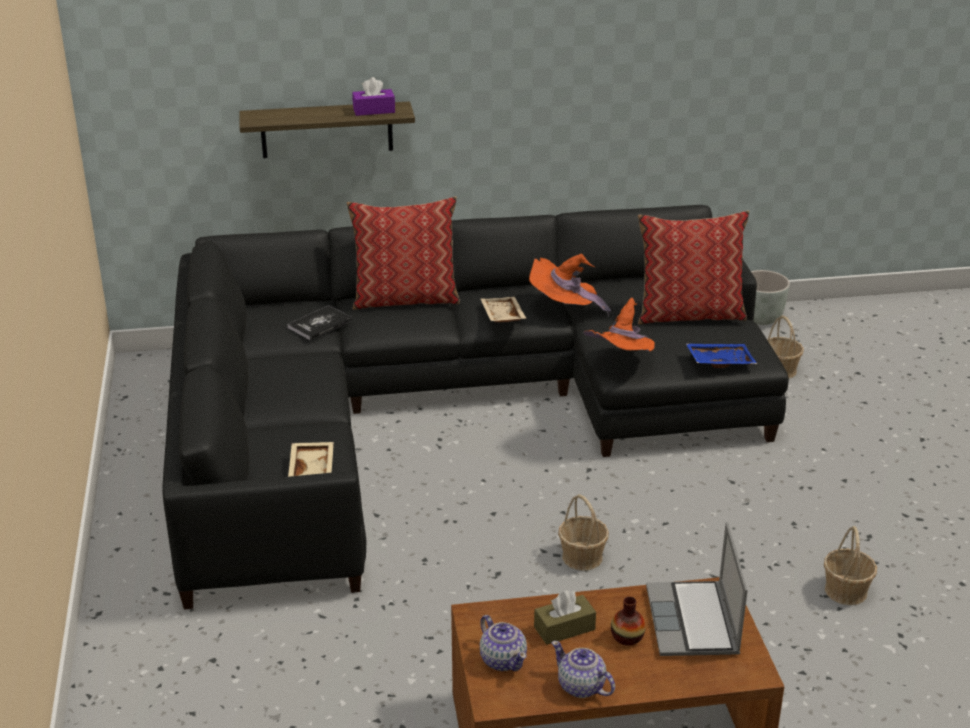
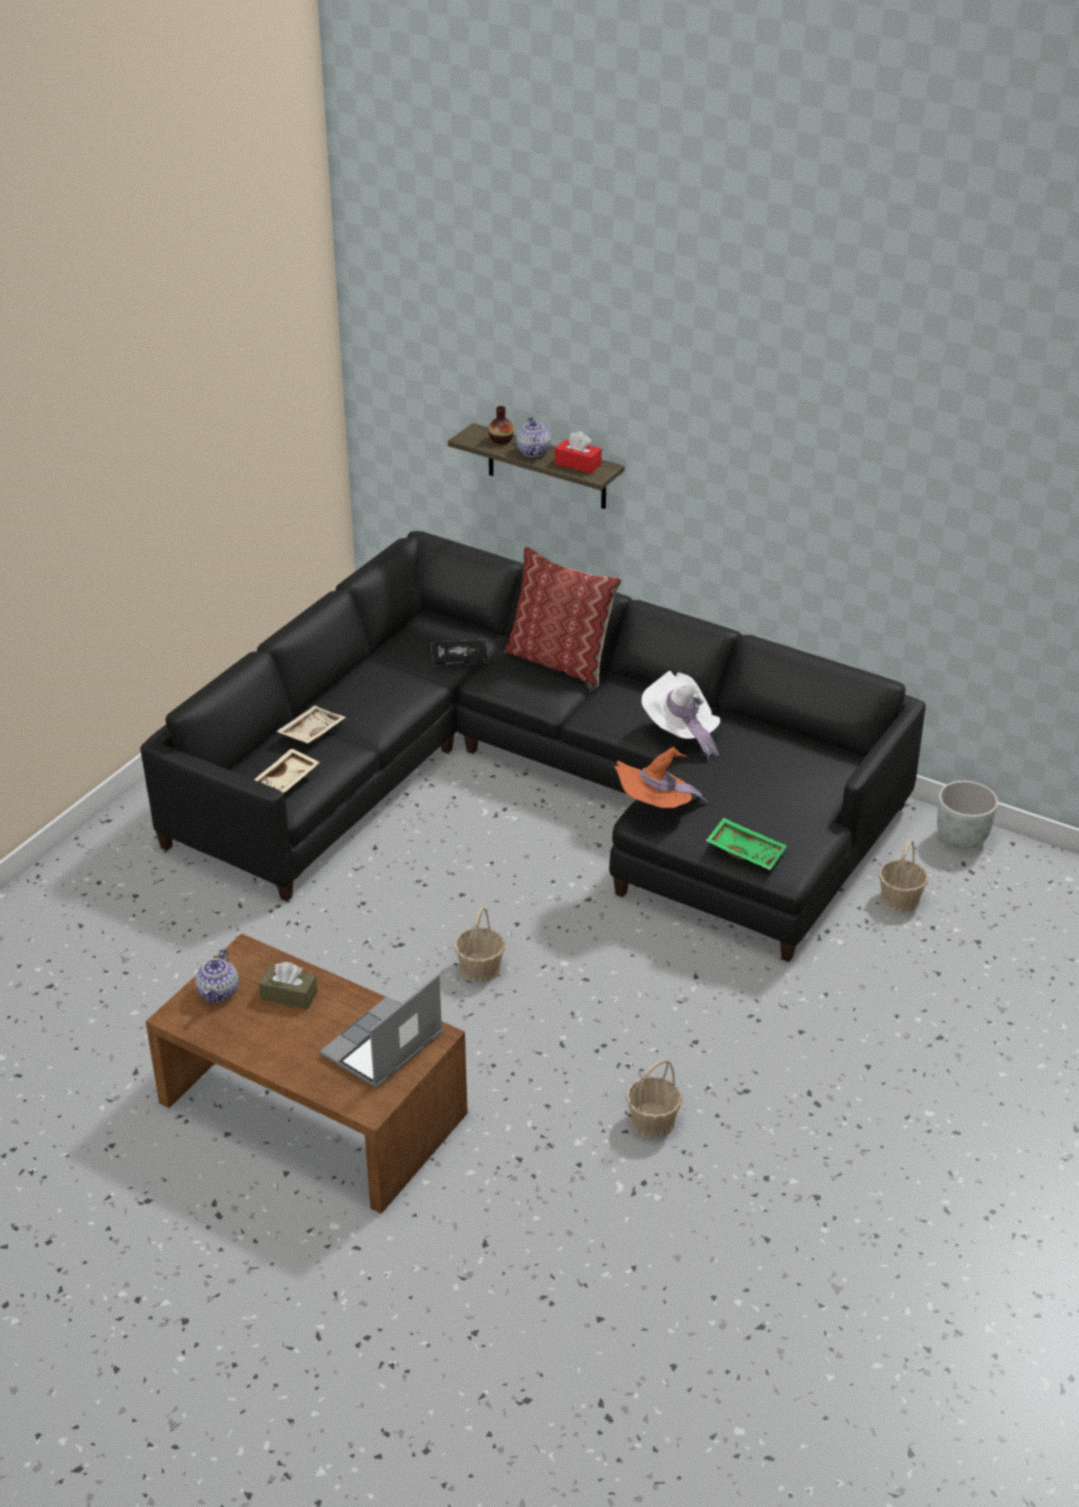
camera: 40 degrees right, 5 degrees up
(374, 110) = (578, 464): purple tissue box -> red tissue box
(501, 316) = (614, 716): beige tray -> beige tray (310, 732)
(564, 308) = (681, 733): orange hat -> white hat
(581, 687) = (241, 1042): teapot -> teapot (533, 452)
(627, 637) = (321, 1028): vase -> vase (501, 440)
(689, 314) = (786, 792): pillow -> none
(719, 361) = (746, 851): blue tray -> green tray

